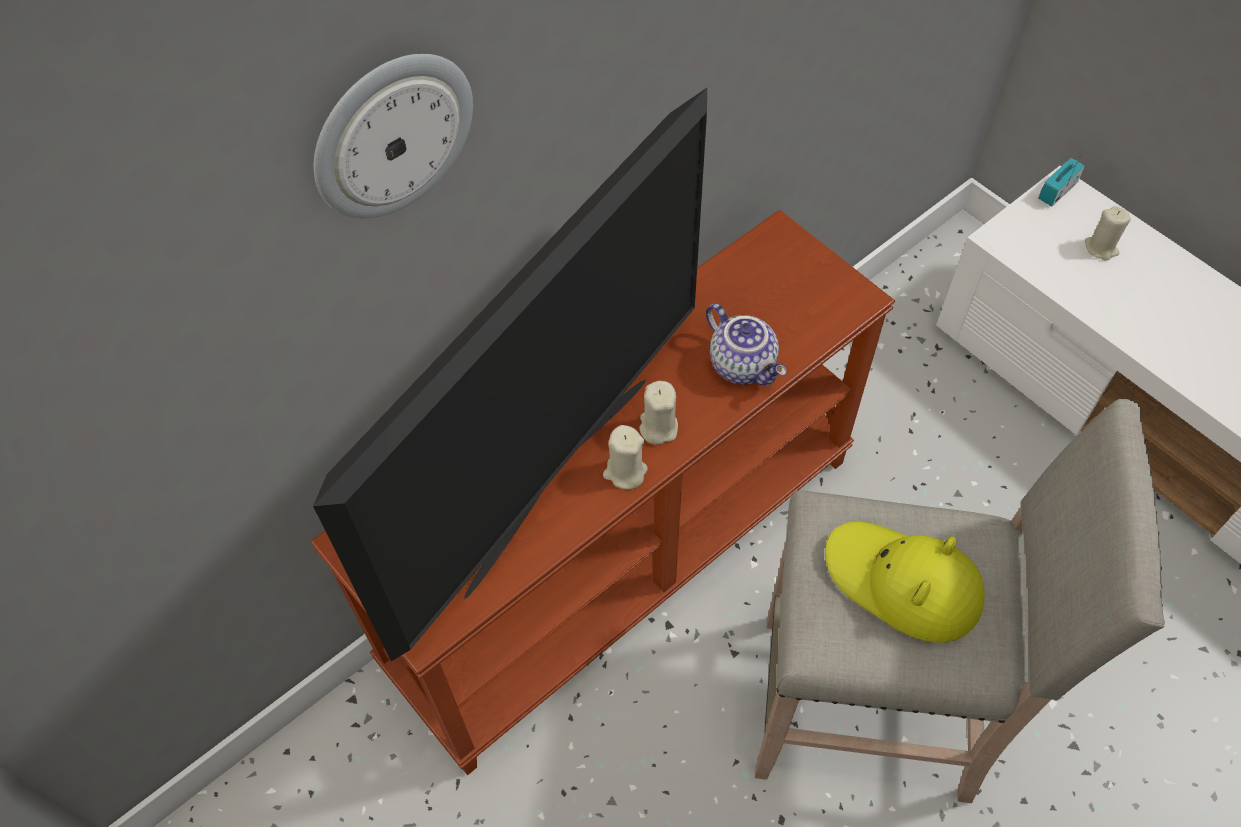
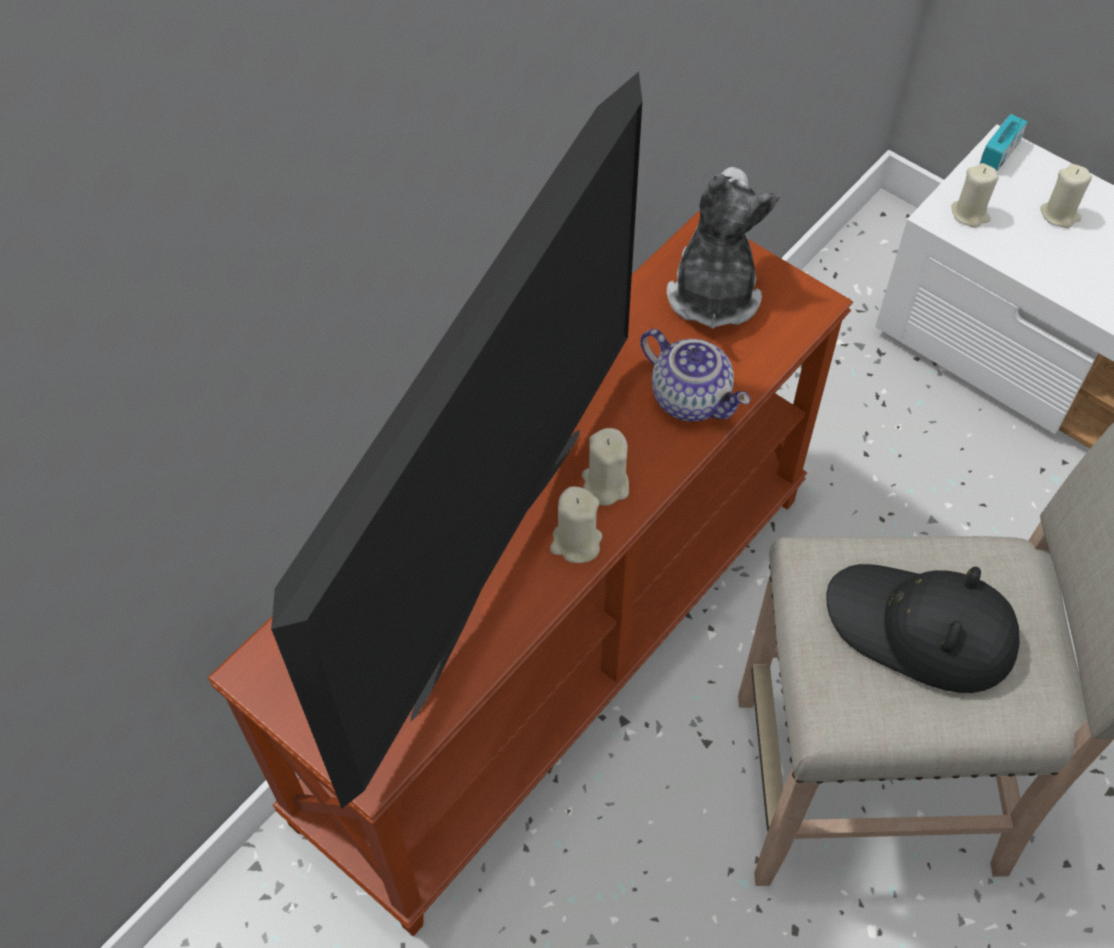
camera: 10 degrees left, 0 degrees up
(392, 135) = (288, 167): wall clock -> none
(777, 279) = (713, 293): none -> plush toy
(902, 583) = (921, 629): yellow hat -> black hat
(1022, 239) = (970, 214): none -> beige candle

